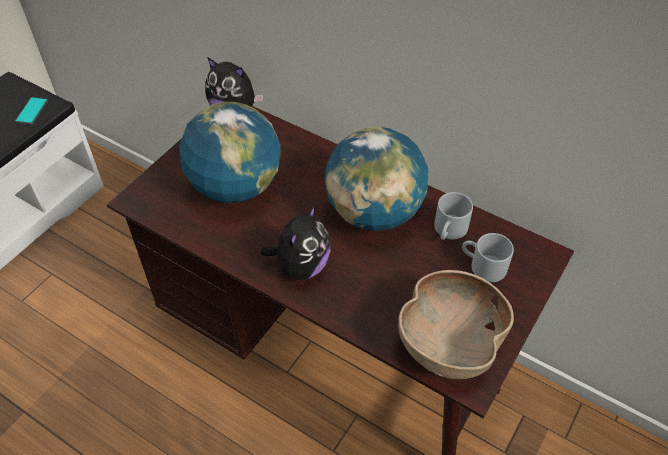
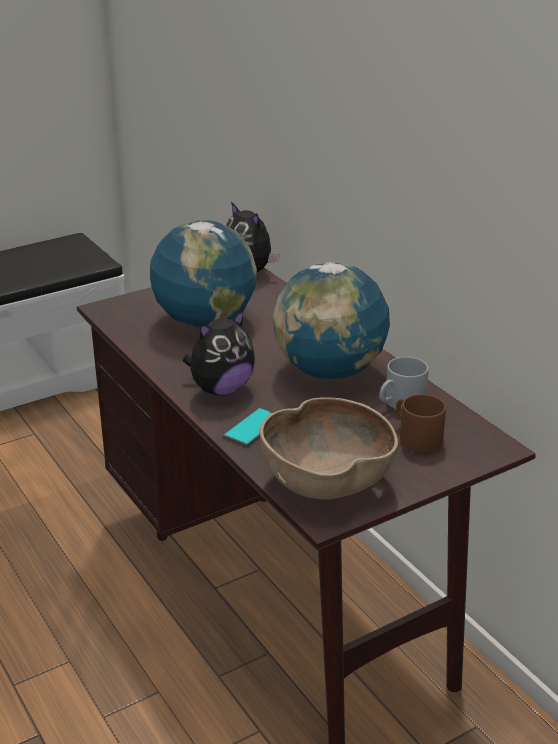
camera: 25 degrees right, 20 degrees down
(32, 111) = (80, 262): phone -> phone (253, 428)
(482, 266) = (415, 437): grey mug -> brown mug

